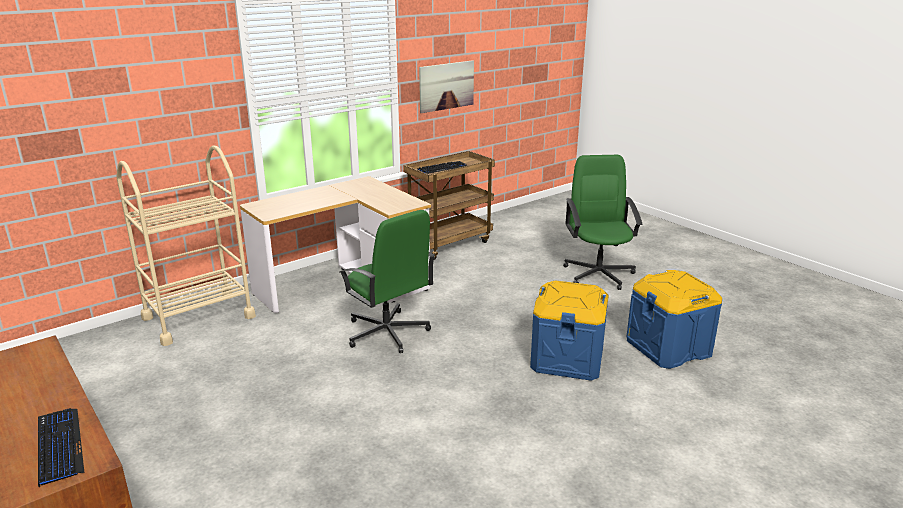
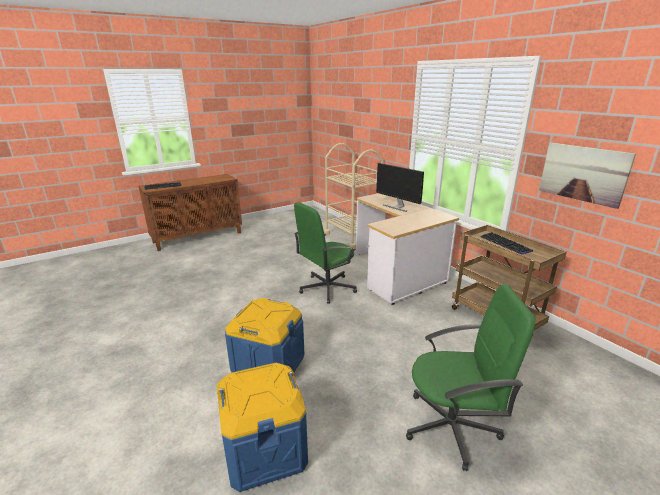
camera: 95 degrees right, 0 degrees up
(321, 199) = (397, 207): none -> monitor

